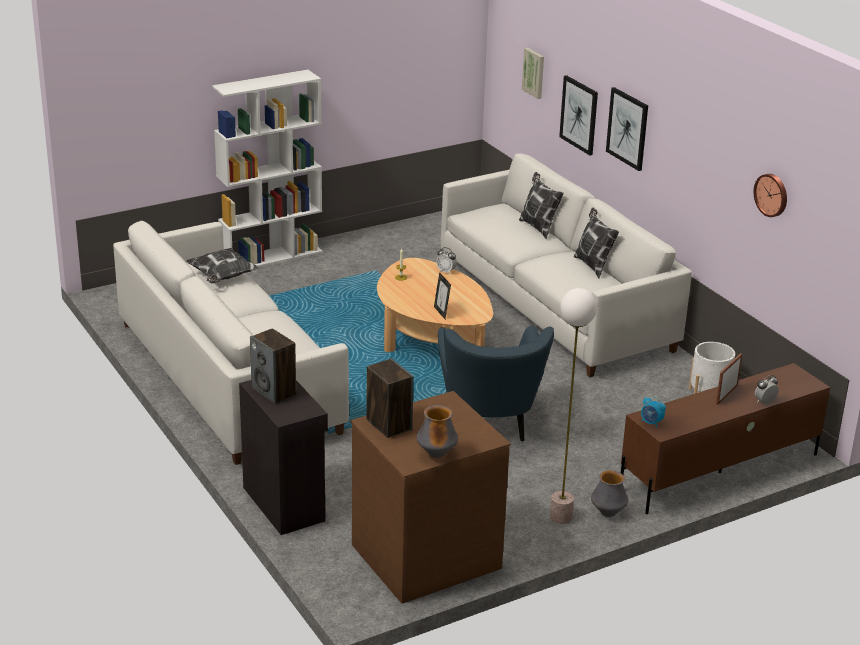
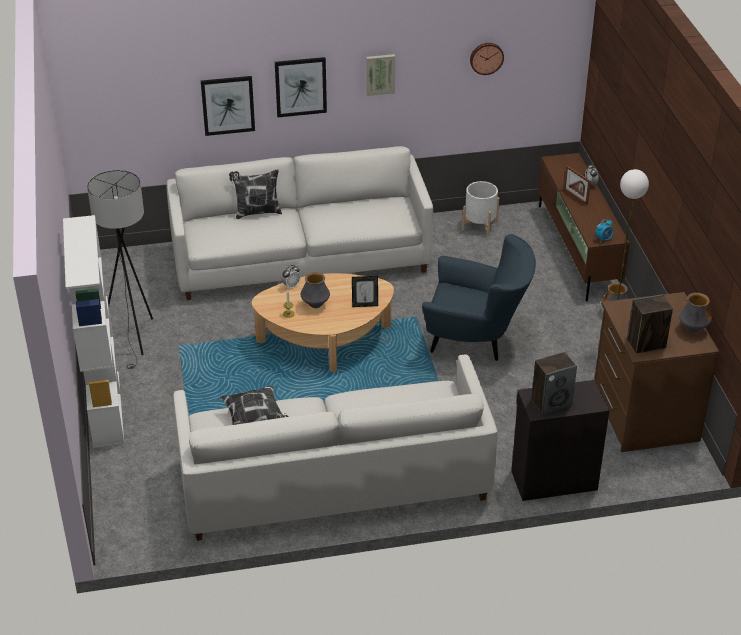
camera: 70 degrees left, 10 degrees up
(373, 250) = (134, 338): none -> grey floor lamp
(423, 288) = (315, 305): none -> vase
(534, 72) = (147, 99): picture -> picture (380, 74)
(593, 265) = (342, 203): pillow -> none

